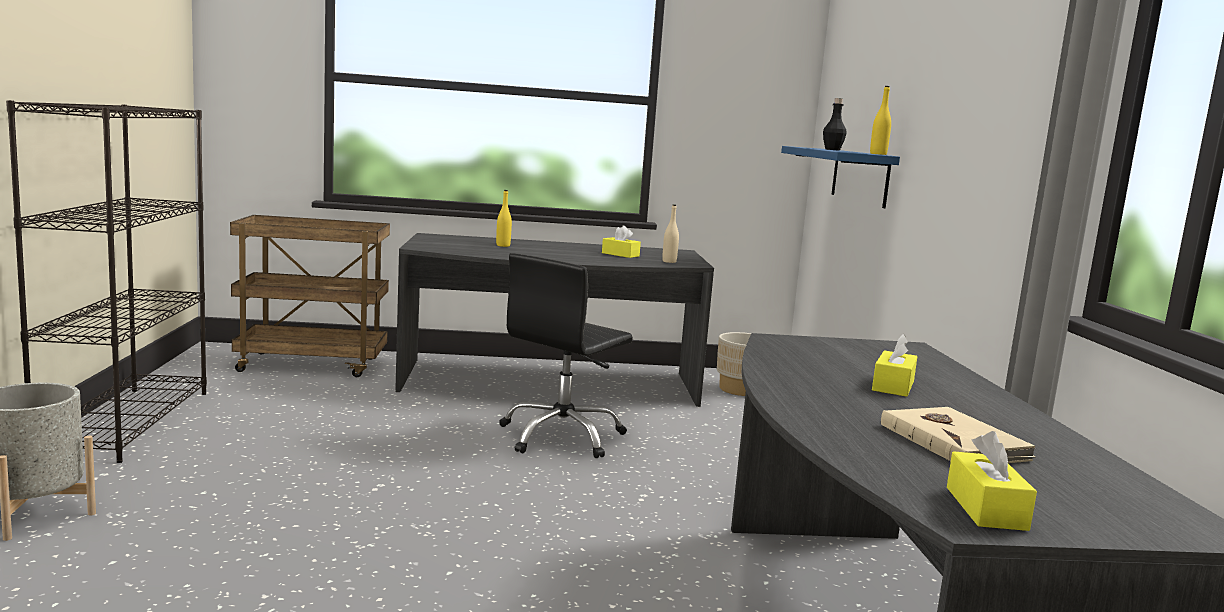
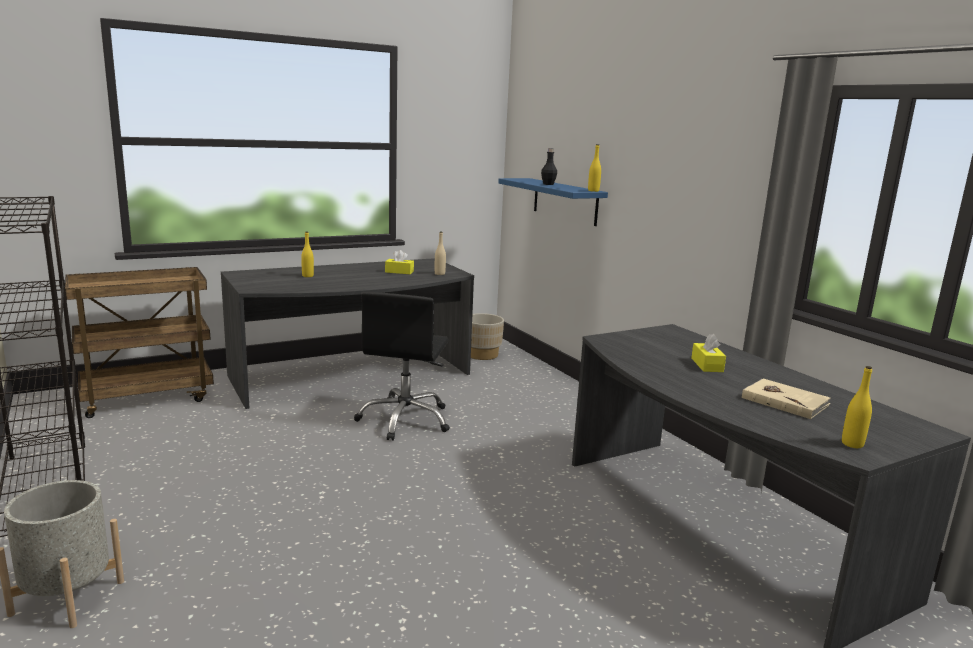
camera: 25 degrees left, 5 degrees up
(986, 508) = (852, 444): yellow tissue box -> yellow bottle

